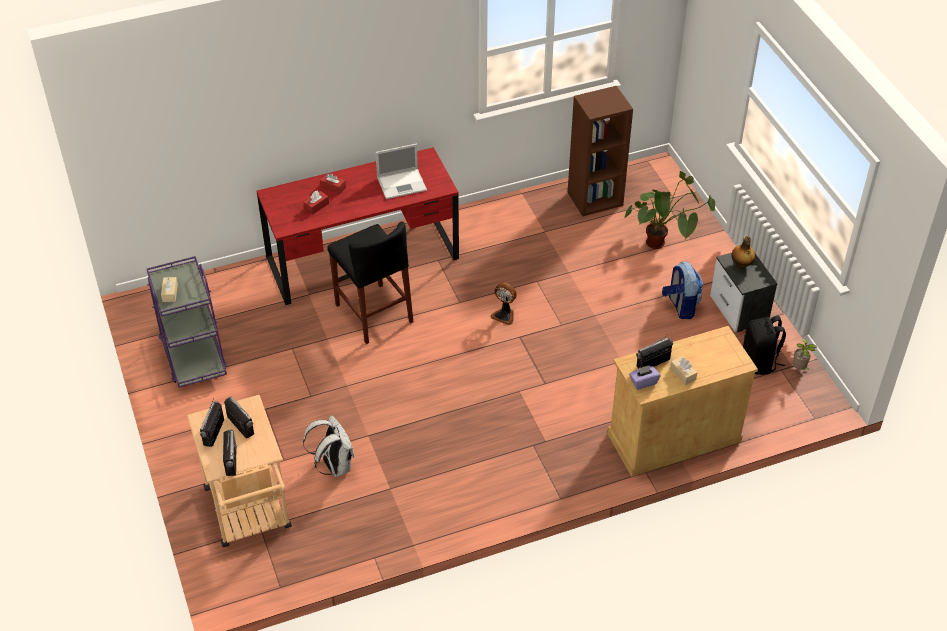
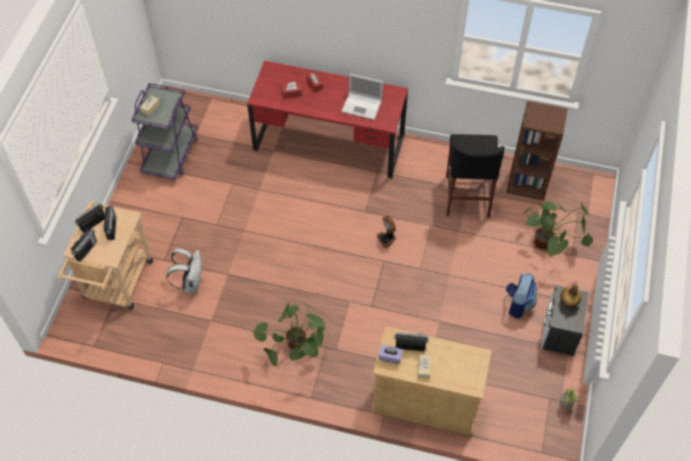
camera: 35 degrees right, 10 degrees up
(373, 313) = (303, 187): black stool -> black stool (467, 196)
(507, 466) = (296, 351): none -> potted plant
(760, 362) = (539, 383): black backpack -> none

